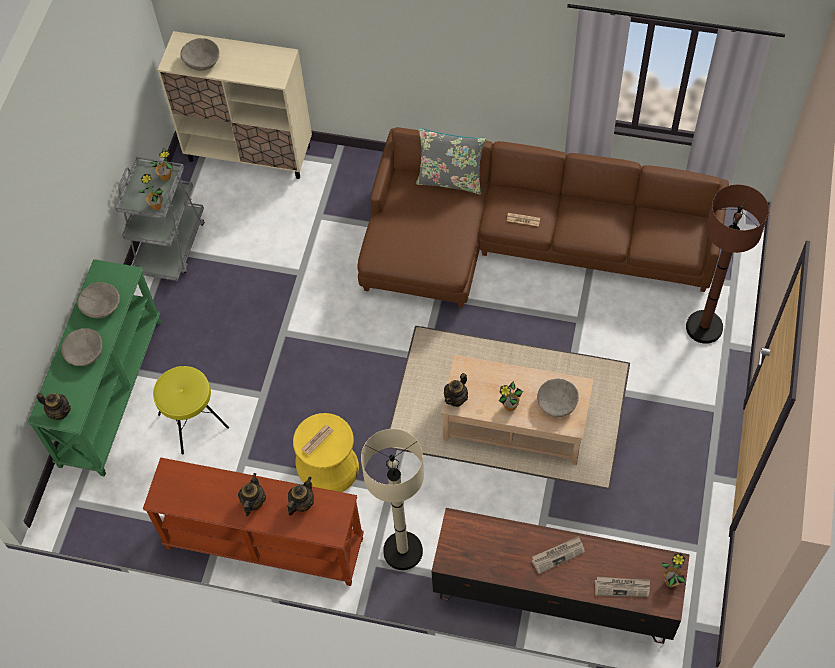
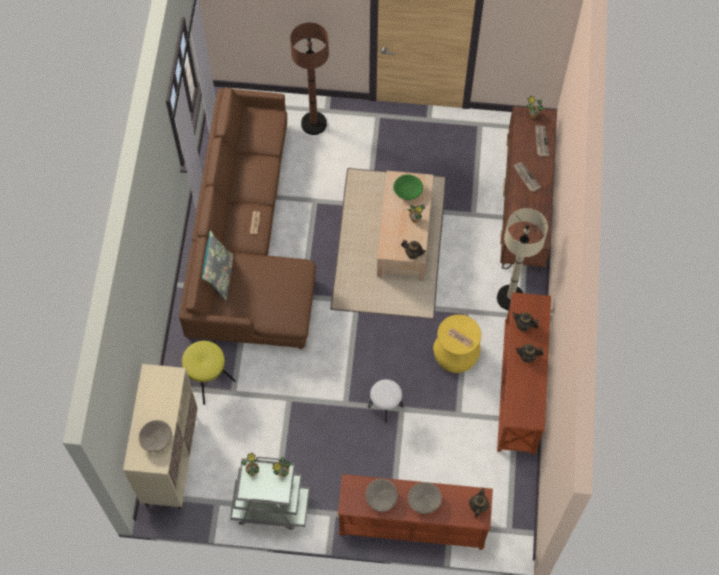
camera: 100 degrees left, 5 degrees up
(110, 391) = (412, 525): green console table -> brown console table
(192, 421) = (429, 456): yellow stool -> yellow stool (208, 379)
(269, 376) = (385, 407): none -> white stool
(557, 402) = (408, 191): beige bowl -> green bowl

